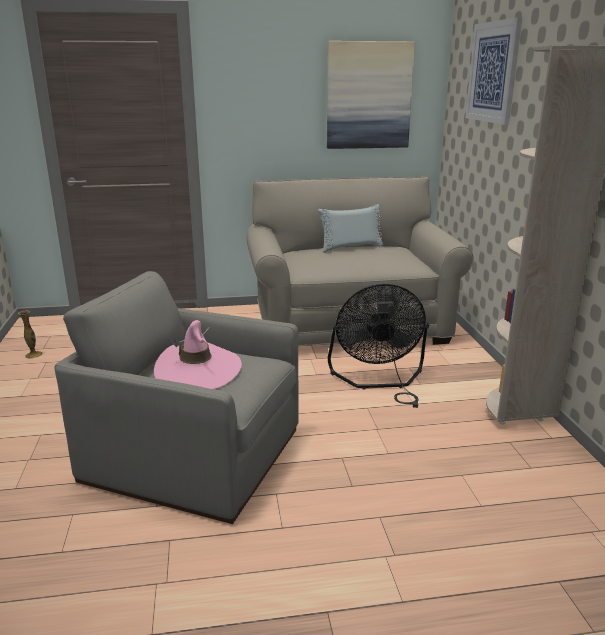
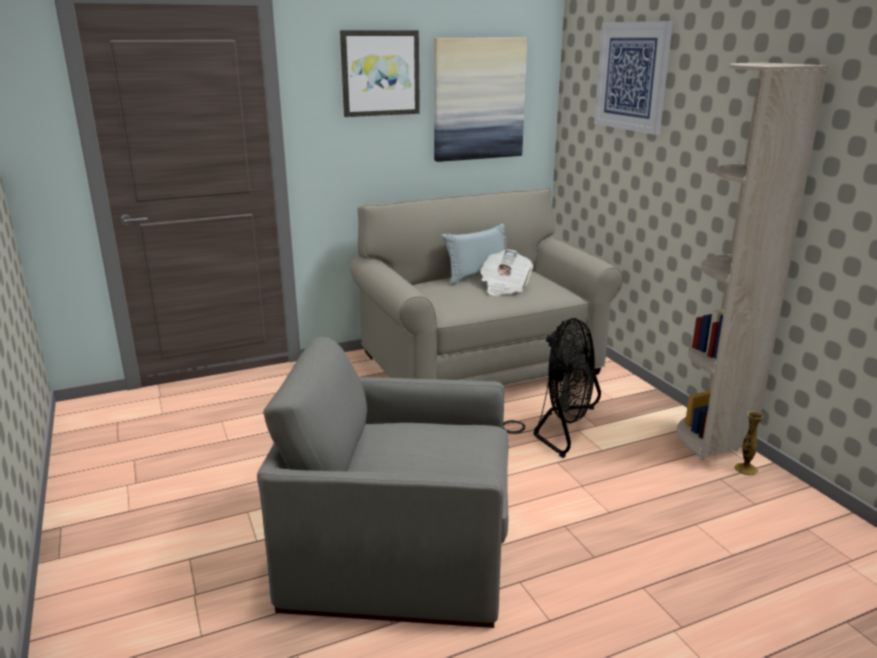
camera: 15 degrees left, 0 degrees up
(34, 355) = (111, 452): vase -> vase (746, 469)
(198, 370) = (416, 453): pink hat -> none
(279, 71) = (380, 73): none -> picture
(366, 257) = (504, 287): none -> newspaper
(383, 381) = (556, 428): black fan -> black fan turned 135 degrees clockwise

